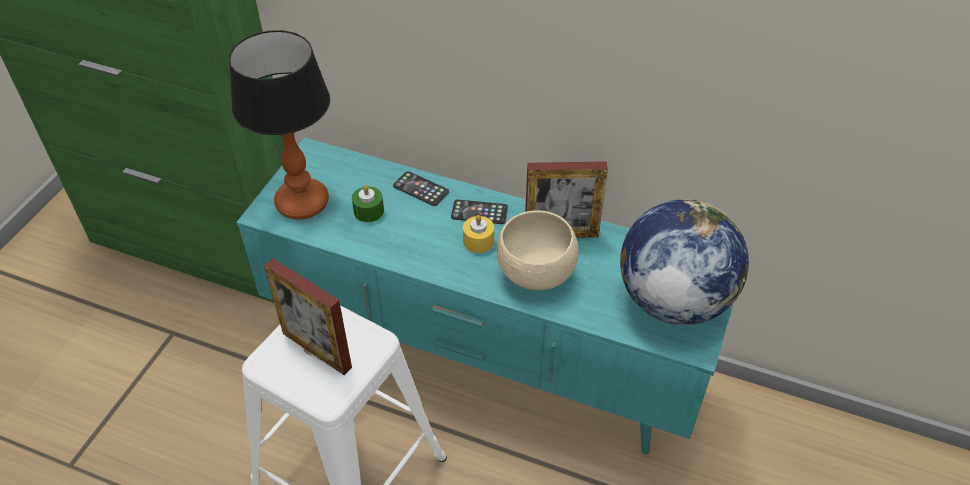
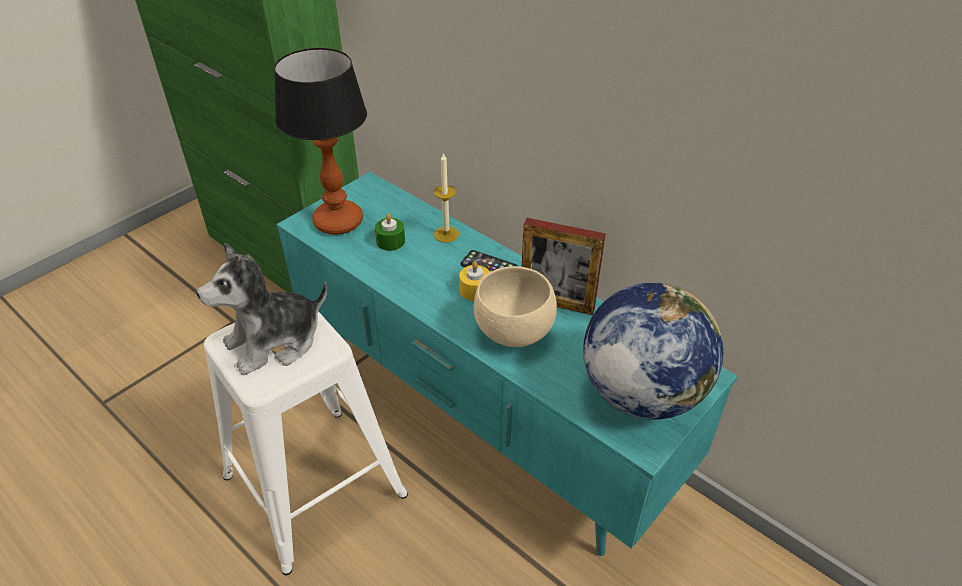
camera: 20 degrees right, 5 degrees down
(317, 350) = (274, 342): picture frame -> plush toy
(421, 189) = (446, 234): phone -> candle

